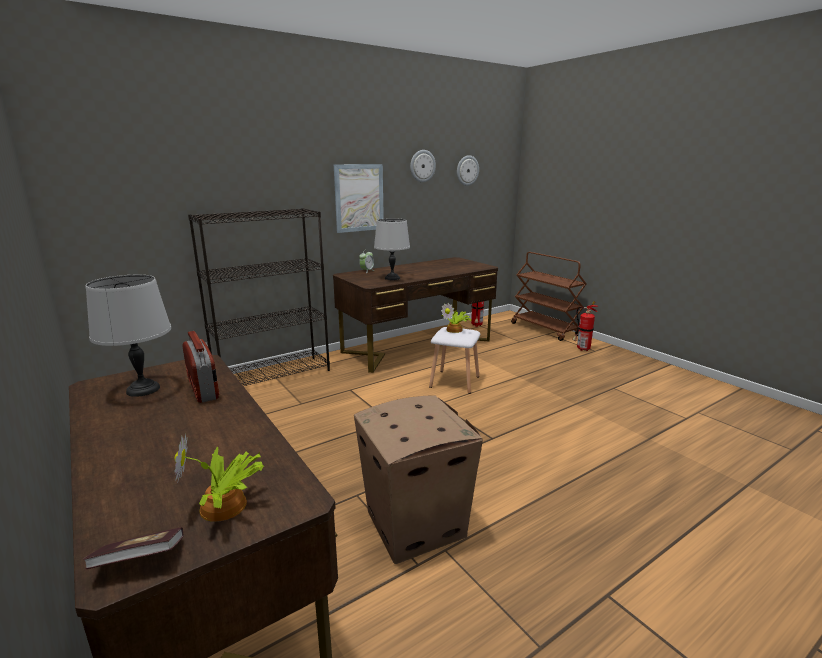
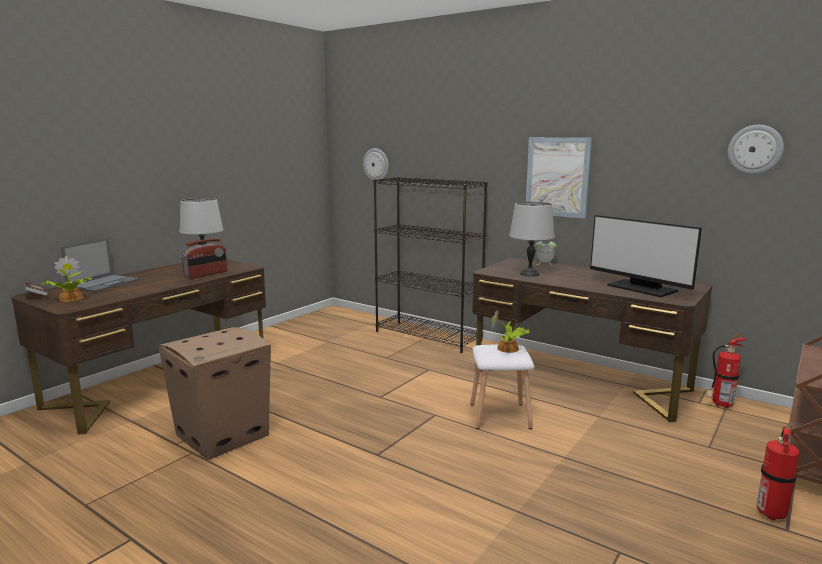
camera: 70 degrees right, 5 degrees down
(136, 477) = (104, 283): none -> laptop
(422, 166) = (659, 141): wall clock -> wall clock (376, 164)
(455, 267) = (641, 288): none -> monitor

